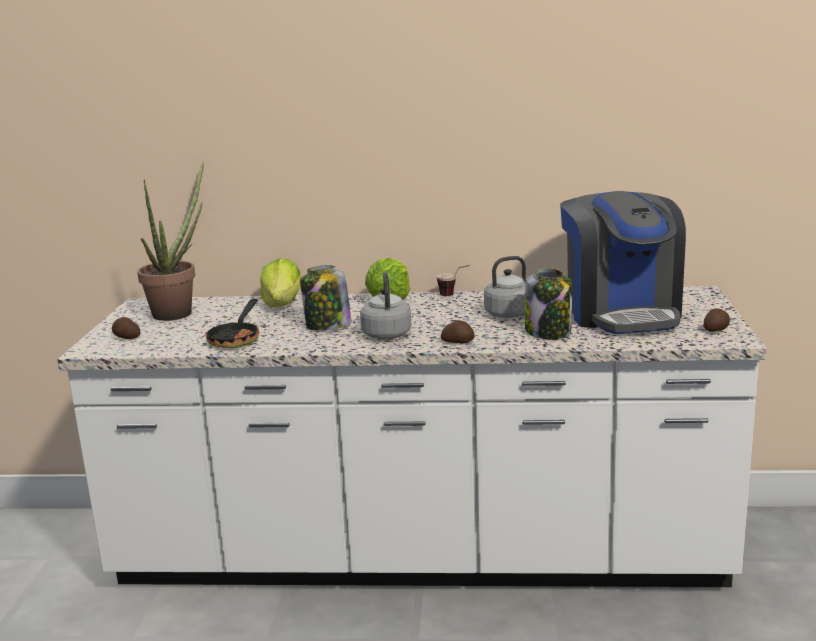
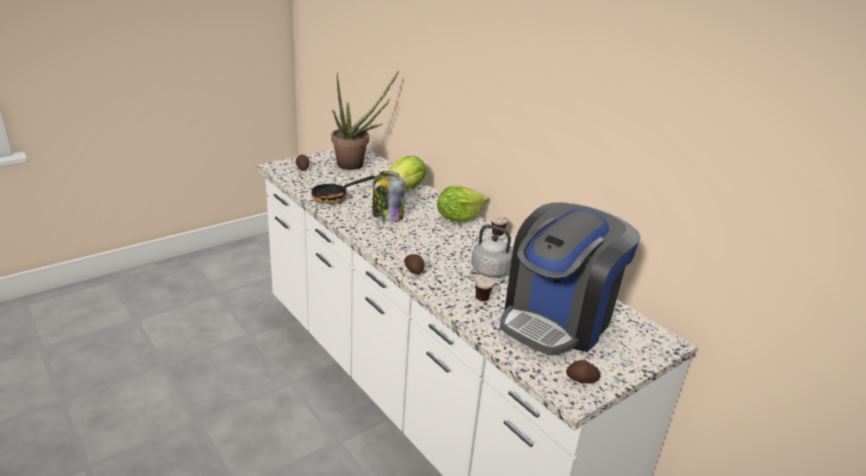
camera: 45 degrees right, 10 degrees up
(386, 334) = (398, 239): grey kettle -> none
(548, 332) = (475, 299): jar -> cup

